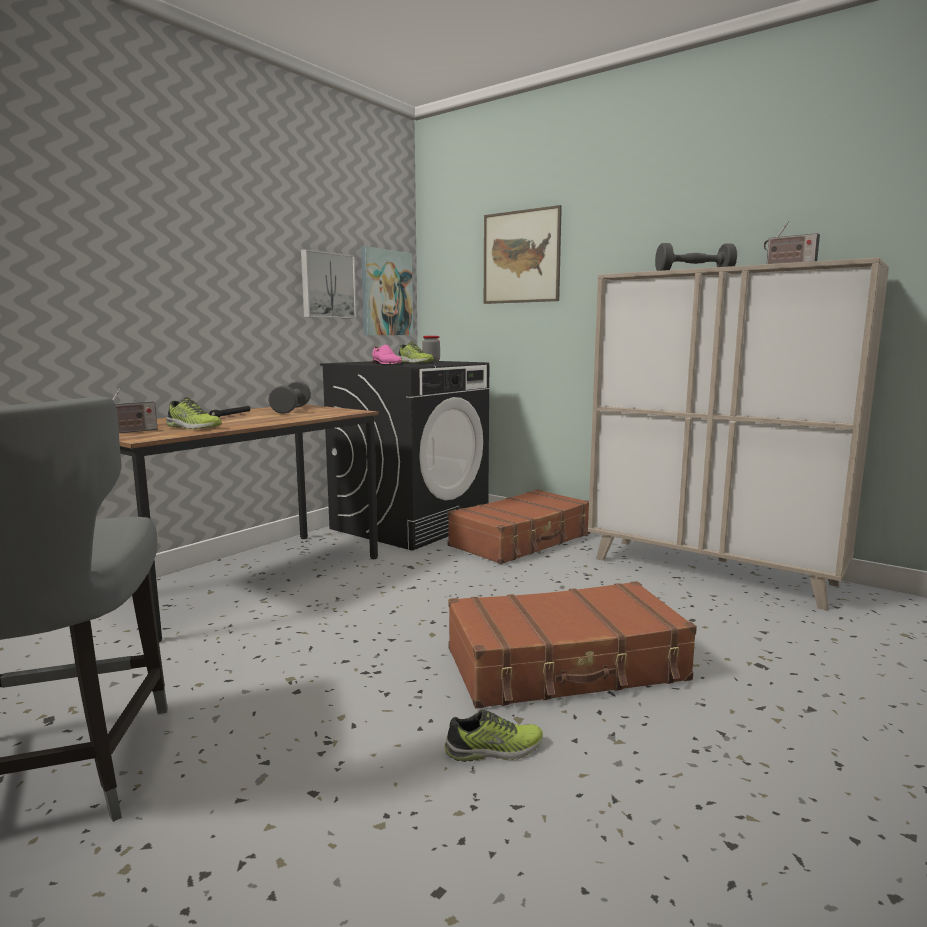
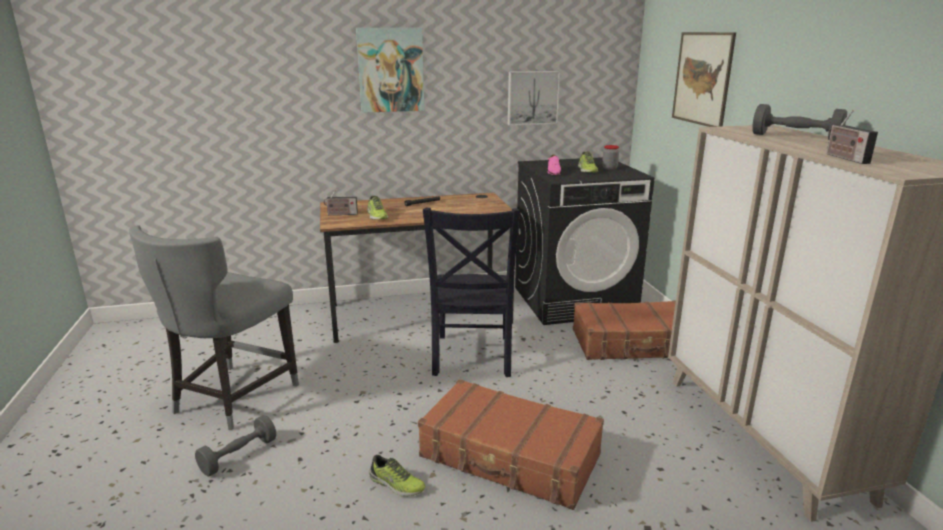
camera: 40 degrees right, 10 degrees up
(291, 409) = (469, 202): grey dumbbell -> grey dumbbell (239, 456)
(380, 598) = (471, 357): none -> black chair
(386, 293) = (596, 98): picture -> picture (390, 70)

